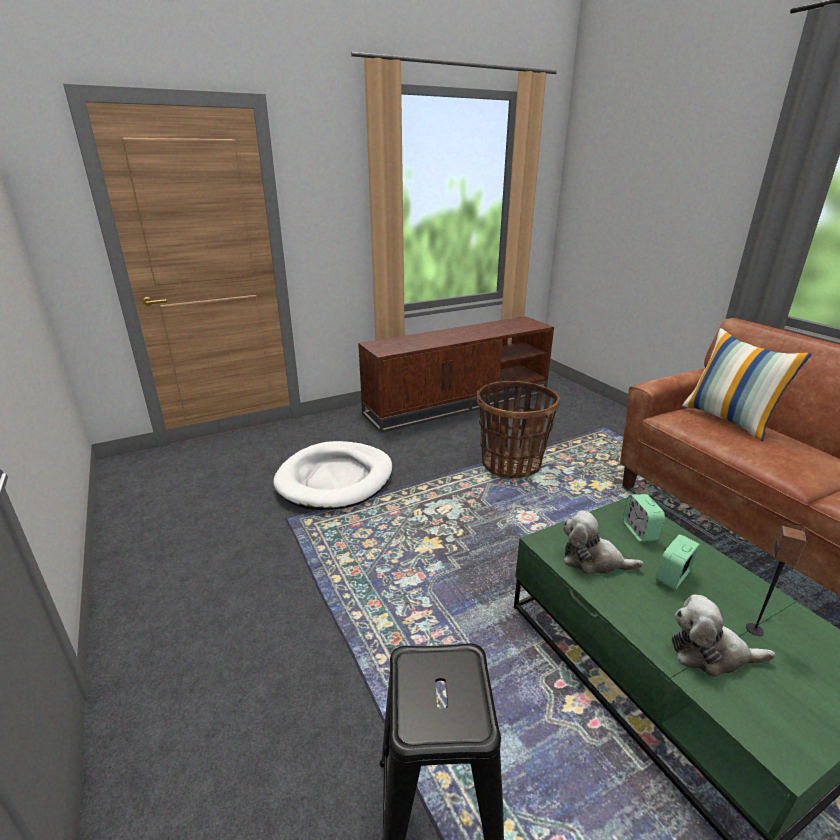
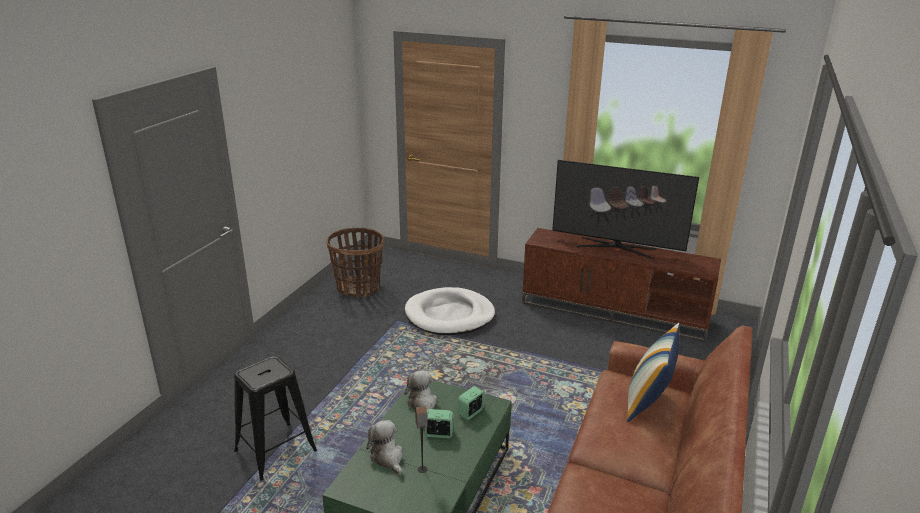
camera: 50 degrees right, 0 degrees up
(452, 333) = (616, 247): none -> television
(511, 464) = (561, 368): basket -> basket (358, 288)

